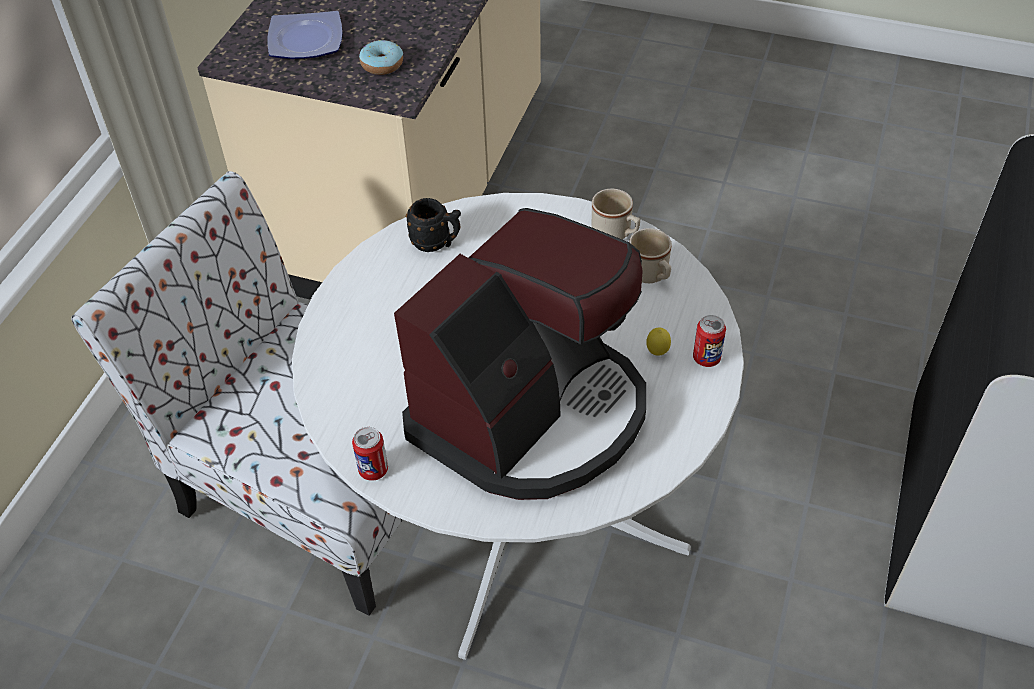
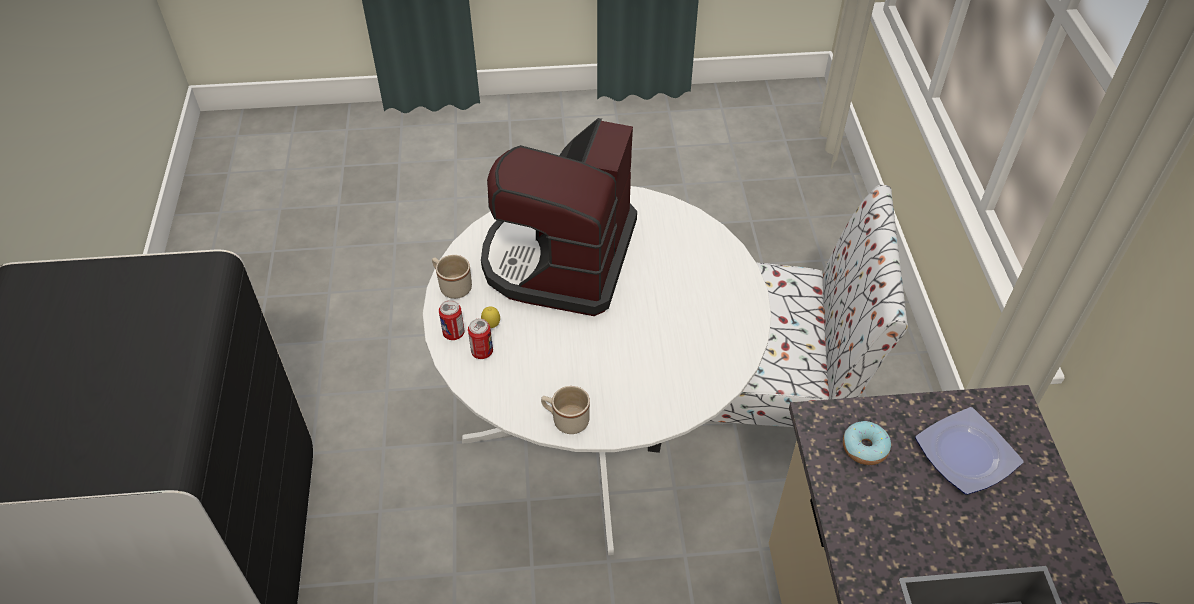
camera: 155 degrees right, 0 degrees up
(373, 470) = (639, 198): can -> can (482, 352)
(436, 243) = (707, 360): black mug -> none
(651, 275) = (520, 389): beige mug -> beige mug (452, 286)

